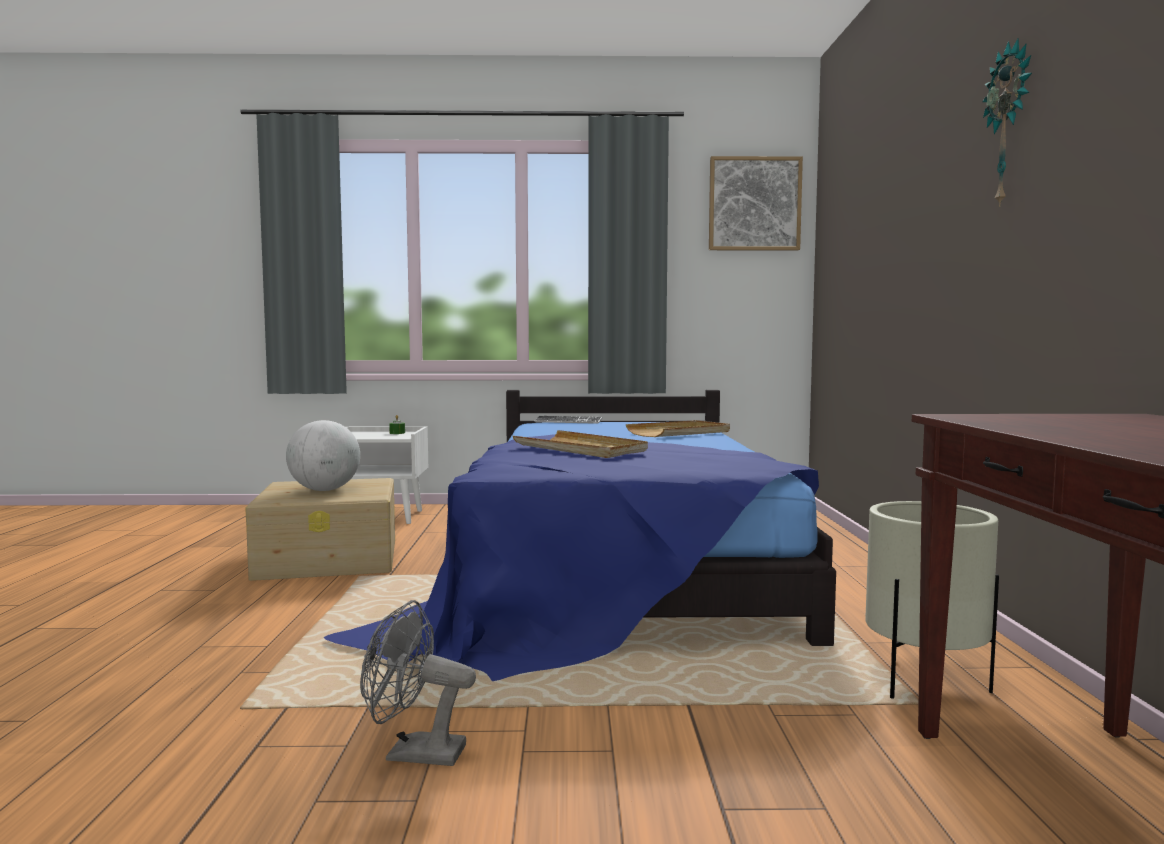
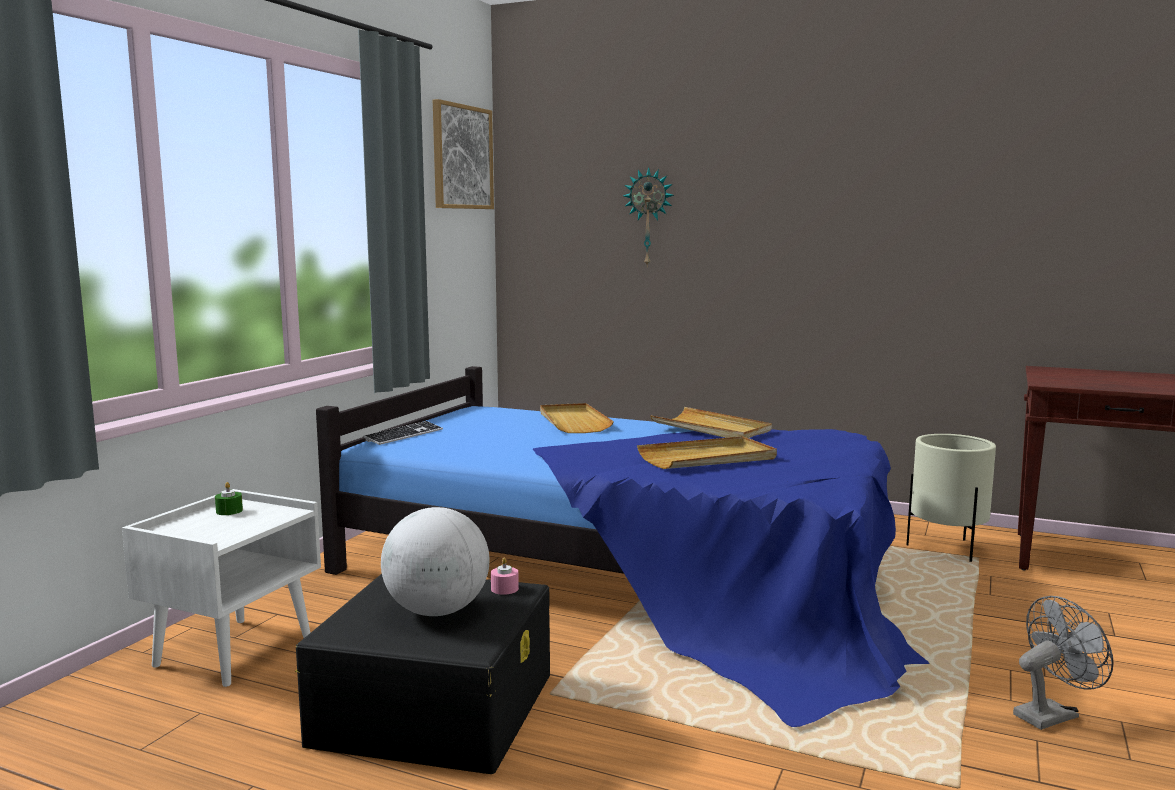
camera: 65 degrees left, 5 degrees up
(330, 558) = (436, 707): beige storage box -> black storage box
(370, 494) = (504, 589): none -> pink candle
(414, 754) = (1051, 714): grey fan -> grey fan turned 150 degrees counterclockwise
(710, 446) = (711, 428): none -> beige tray
(1010, 124) = (871, 173): wall clock -> wall clock (649, 217)

